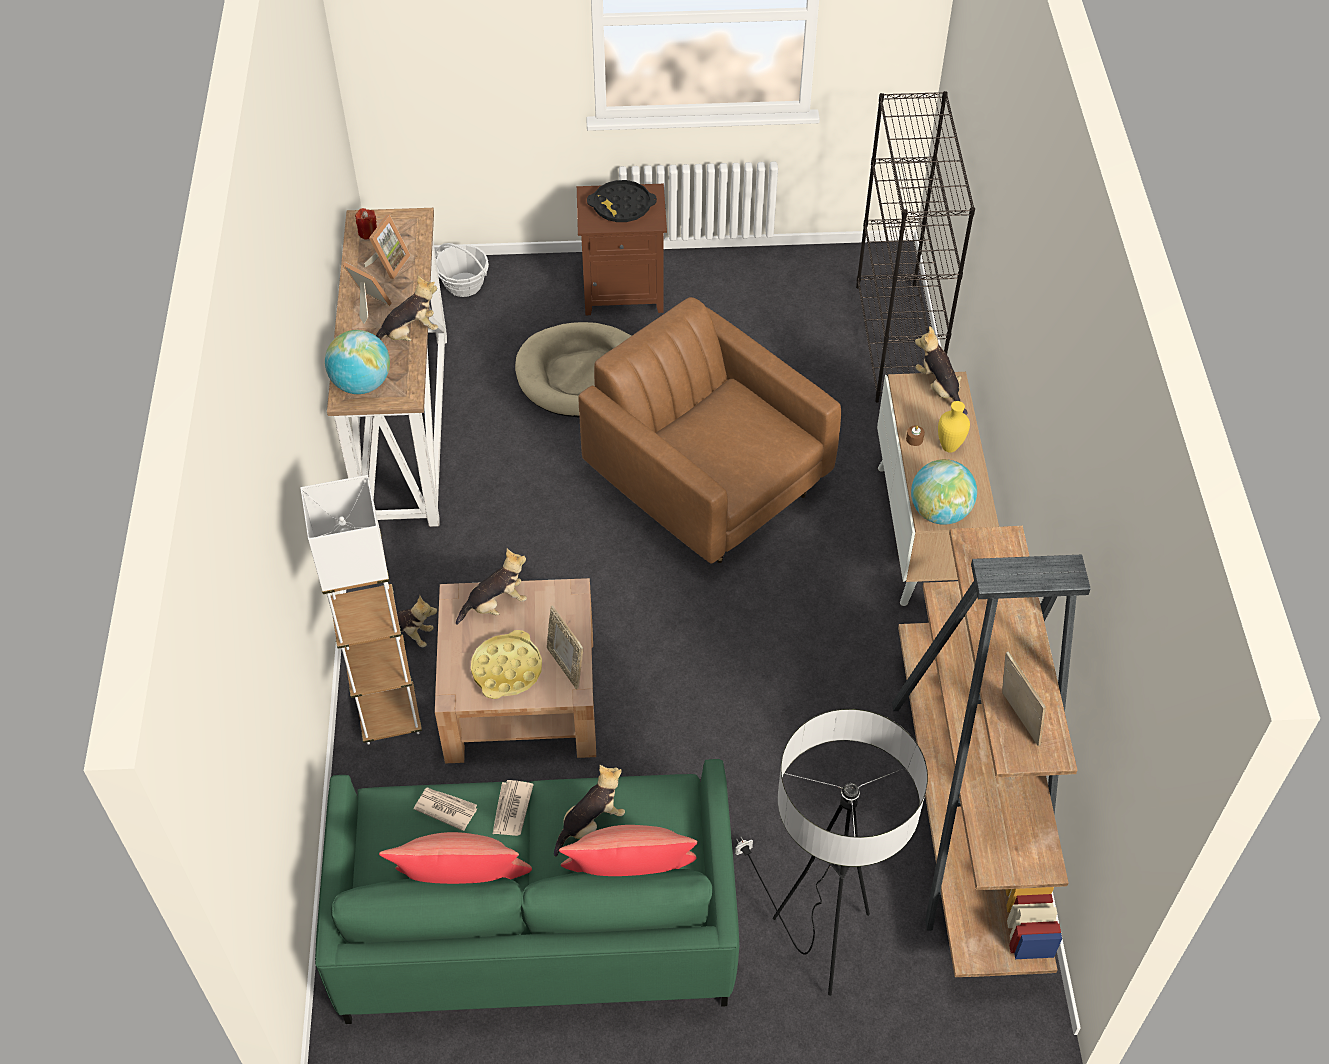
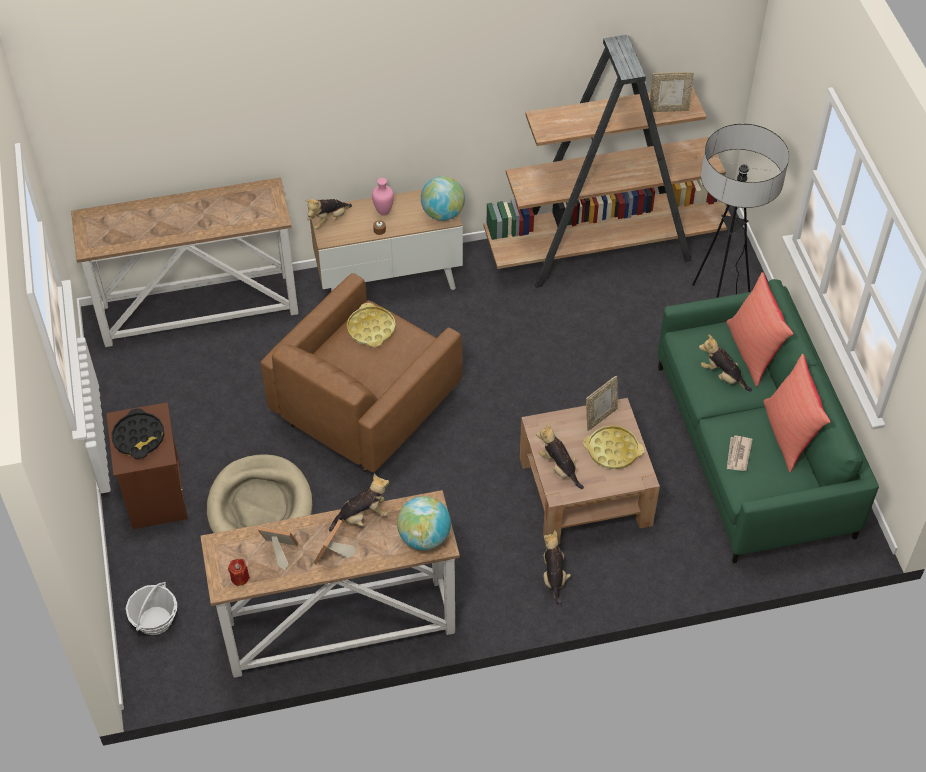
camera: 100 degrees left, 0 degrees up
(389, 717) = (625, 569): white floor lamp -> none
(409, 334) = (362, 517): plush toy -> plush toy turned 105 degrees clockwise
(511, 809) = (726, 419): newspaper -> none
(764, 436) = (371, 329): none -> yellow tray
(897, 342) = (200, 308): black bookcase -> console table
(950, 446) = (383, 212): yellow vase -> pink vase
(1016, 720) = (668, 109): picture frame -> picture frame turned 150 degrees counterclockwise

